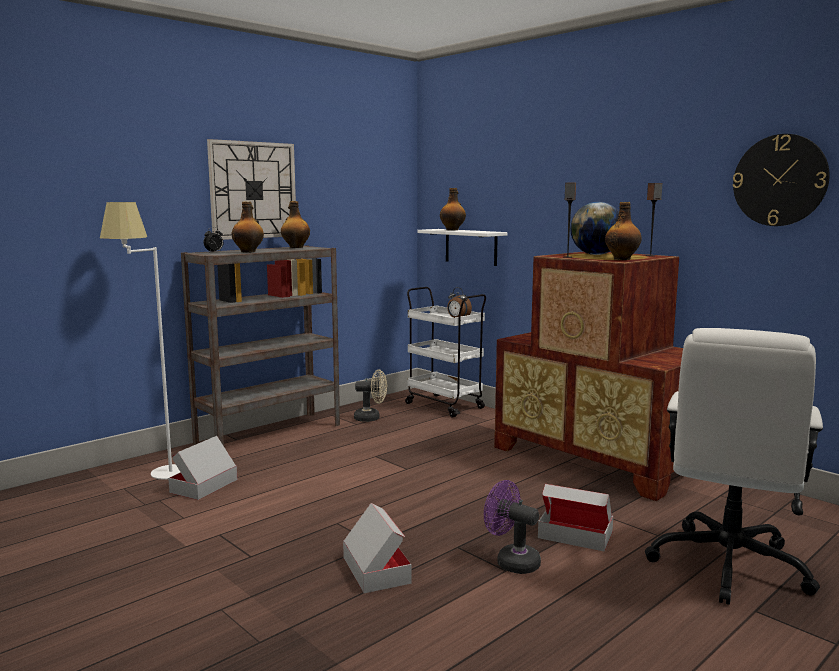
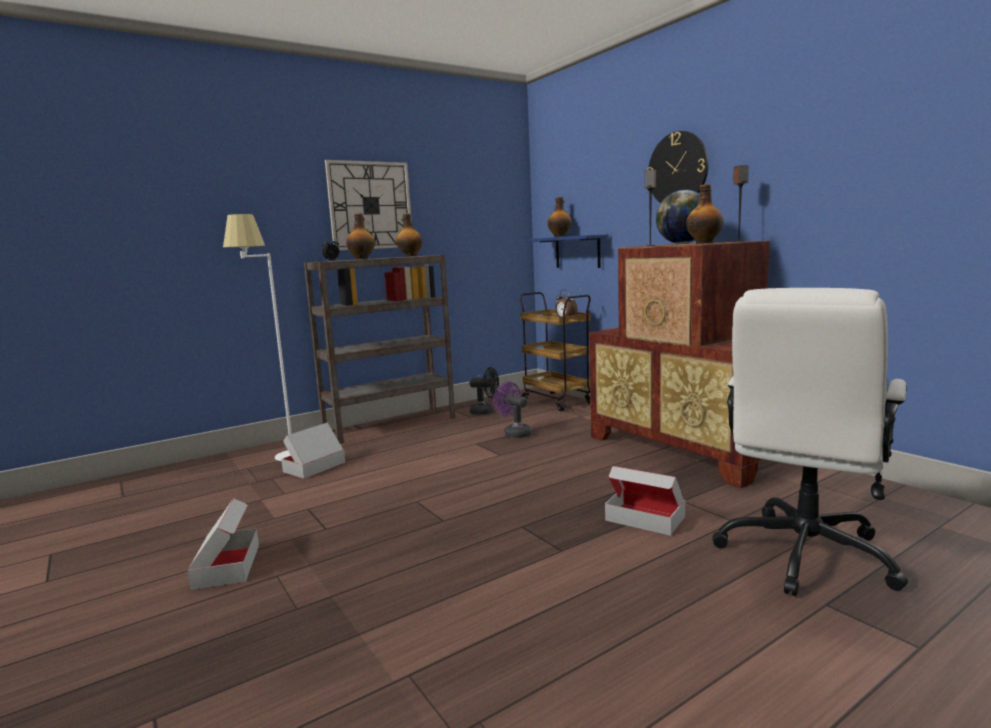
camera: 10 degrees right, 0 degrees up
(371, 418) = (485, 412): beige fan -> black fan
(376, 570) = (434, 545): cardboard box -> cardboard box (227, 566)
(445, 406) = (557, 401): white cart -> brown cart
(471, 247) = (577, 252): white shelf -> blue shelf
(511, 561) = (570, 542): purple fan -> purple fan (514, 433)
(780, 180) = (874, 148): wall clock -> wall clock (677, 169)

